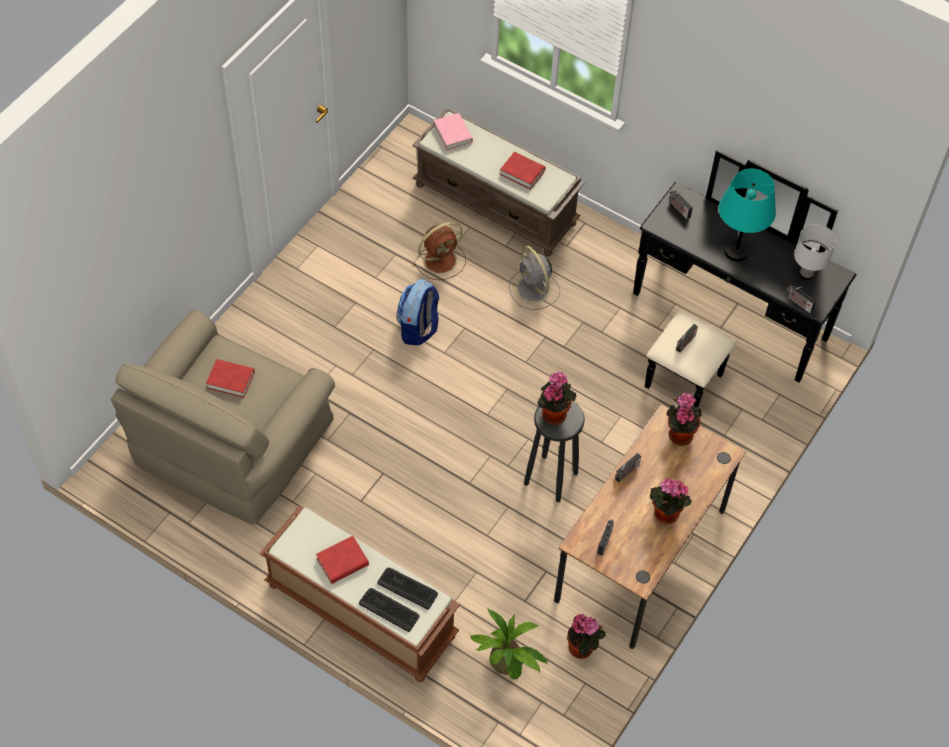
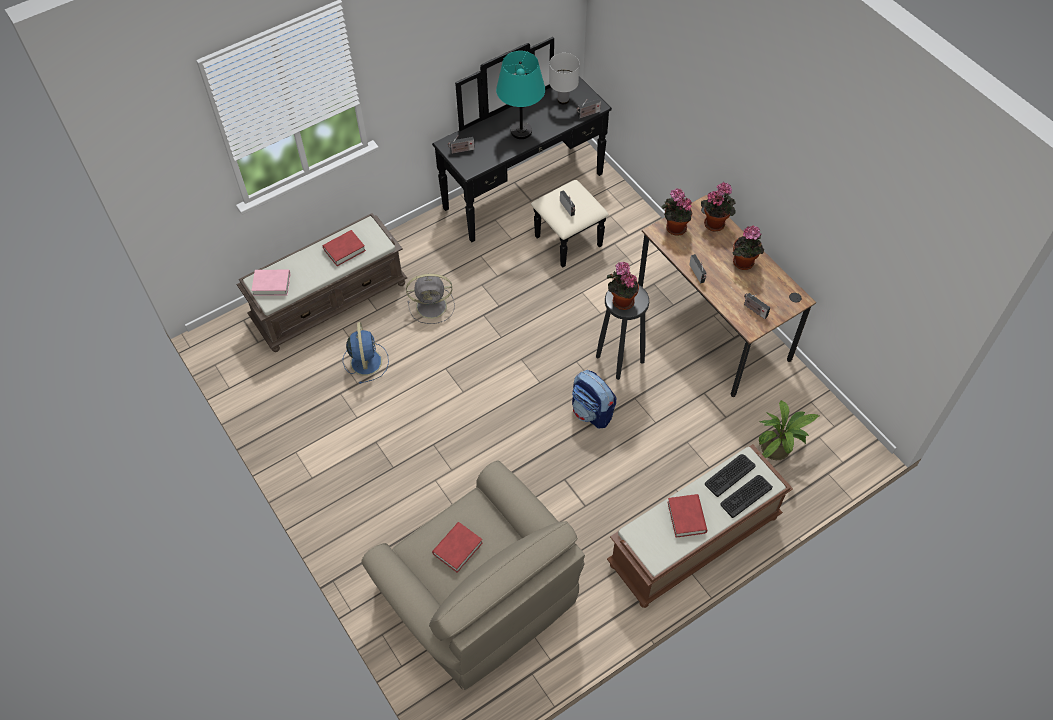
camera: 65 degrees left, 0 degrees up
(418, 328) = (429, 402): backpack -> backpack (592, 412)
(441, 260) = (366, 361): brown fan -> blue fan
(583, 648) = (781, 392): potted plant -> potted plant (715, 222)

